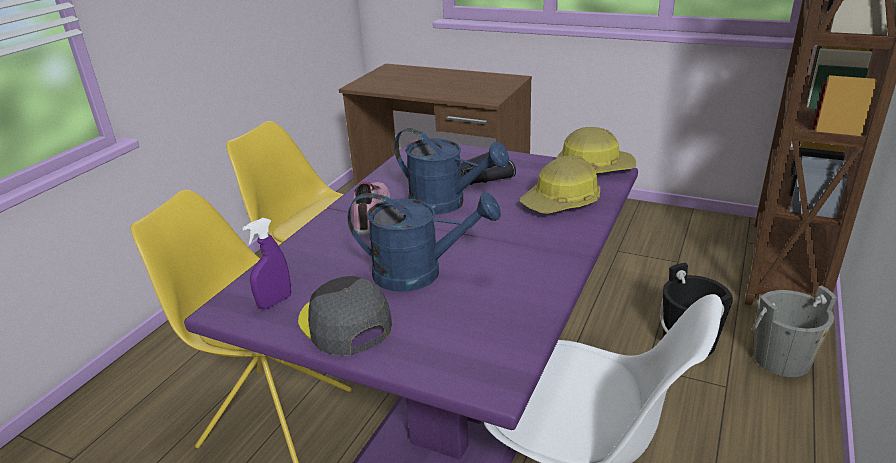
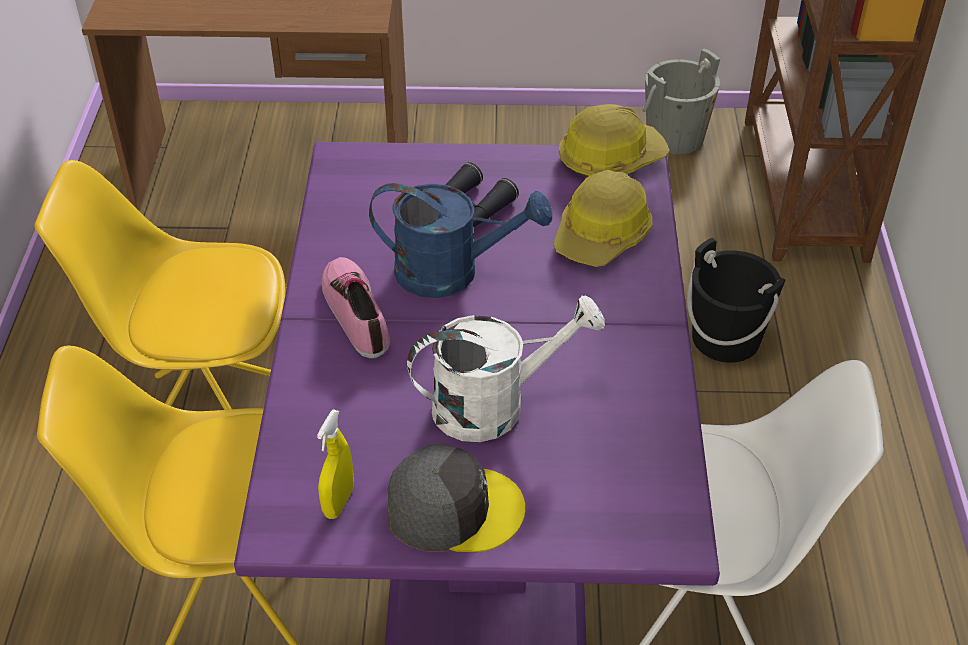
camera: 25 degrees left, 15 degrees up
(275, 302) = (339, 502): purple spray bottle -> yellow spray bottle
(344, 323) = (453, 508): grey cap -> grey cap turned 150 degrees clockwise
(420, 273) = (495, 404): blue watering can -> white watering can
(781, 359) = (839, 335): grey bucket -> grey bucket (675, 137)

